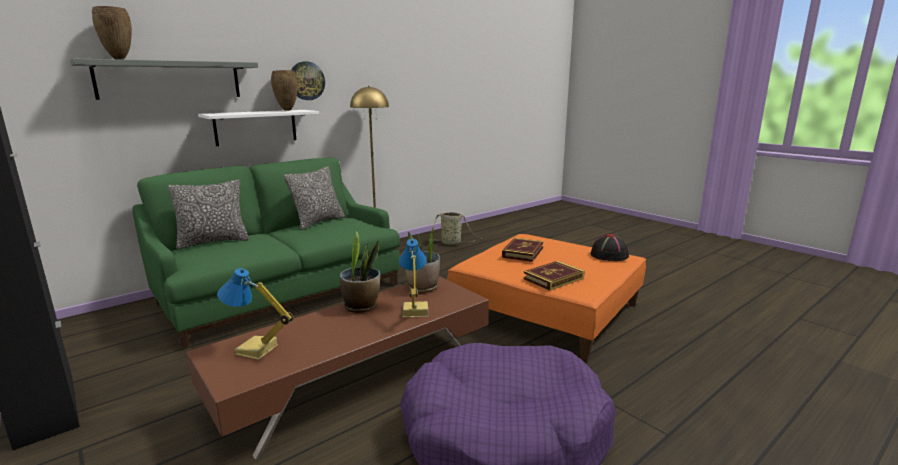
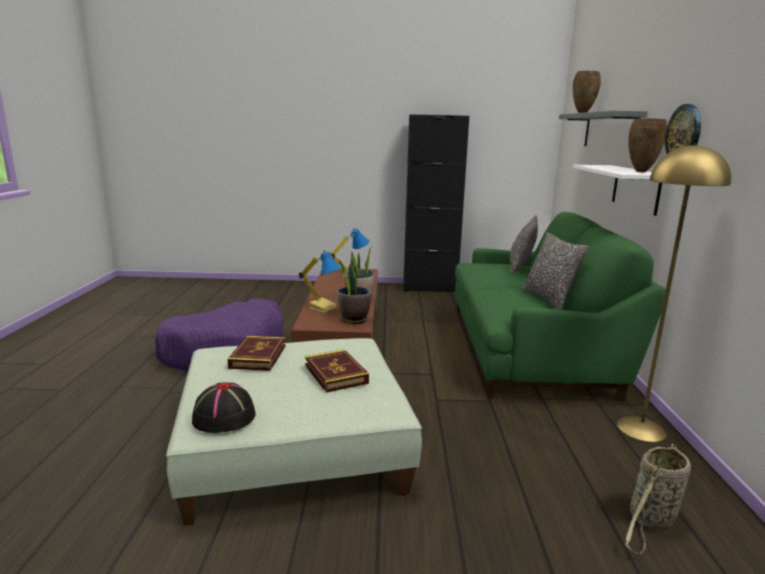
camera: 130 degrees right, 0 degrees up
(548, 310) = (293, 447): orange ottoman -> green ottoman

